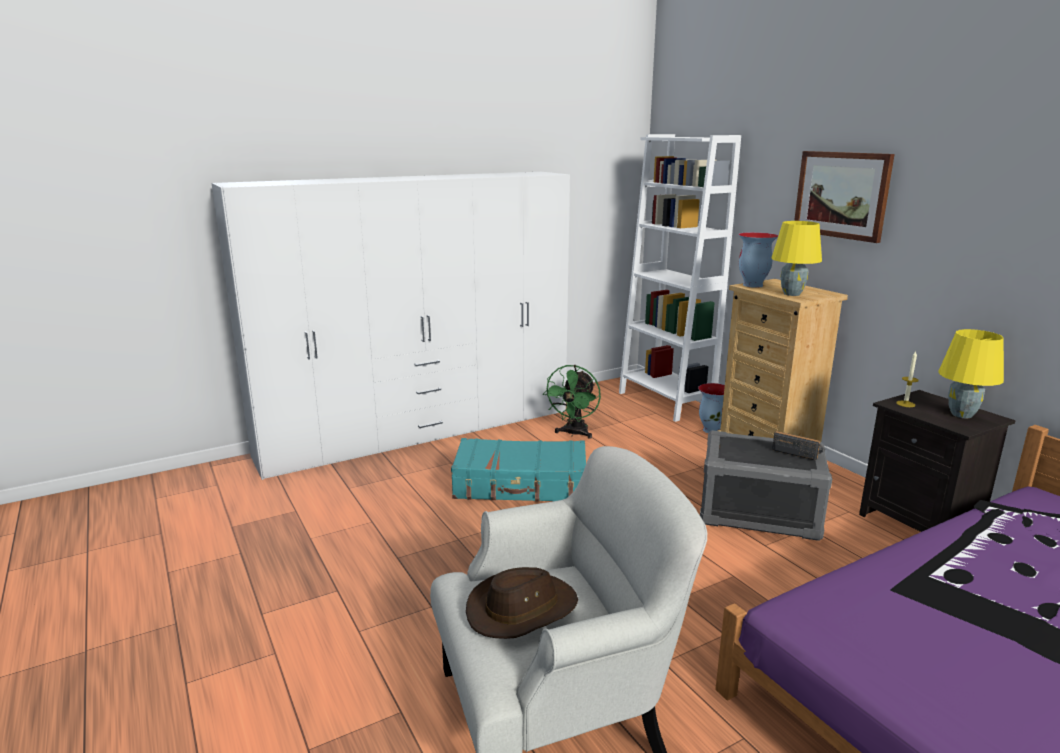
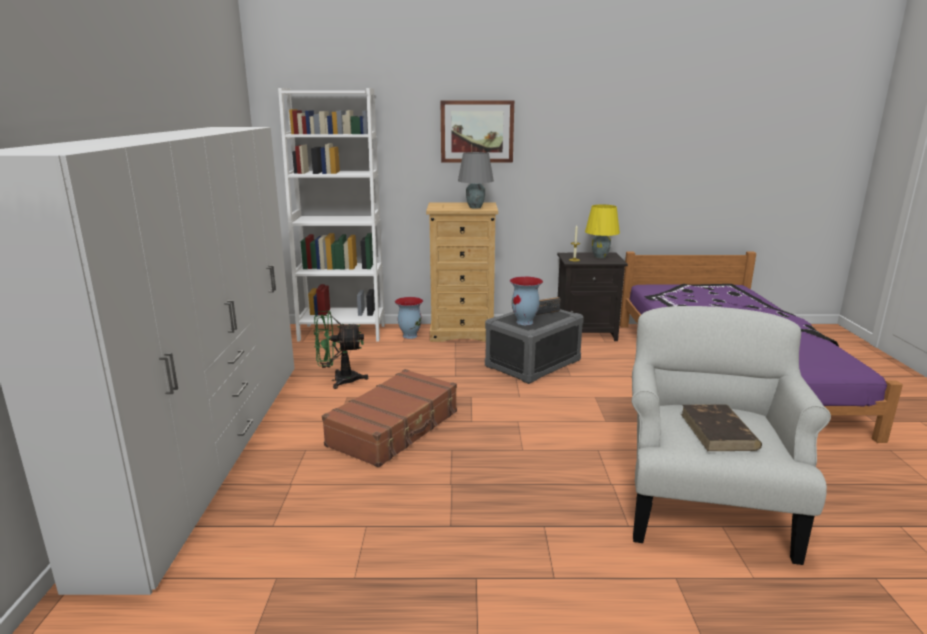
camera: 60 degrees left, 0 degrees up
(521, 485) = (395, 429): turquoise suitcase -> brown suitcase
(522, 609) = (718, 432): brown hat -> brown book
(574, 434) = (339, 380): green fan -> green fan turned 120 degrees clockwise
(753, 285) = (438, 207): vase -> vase (525, 322)
(792, 294) = (475, 207): yellow table lamp -> grey table lamp

